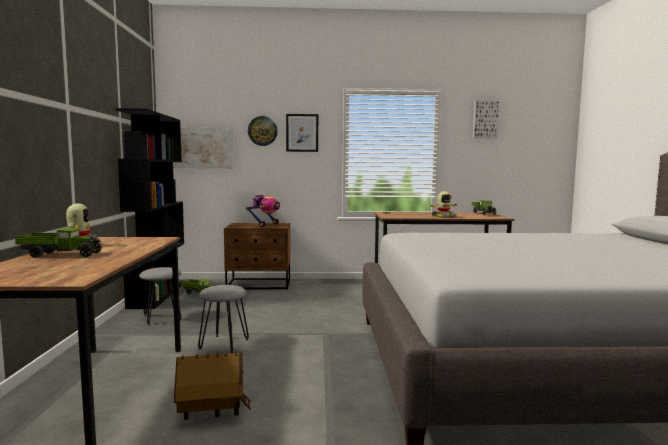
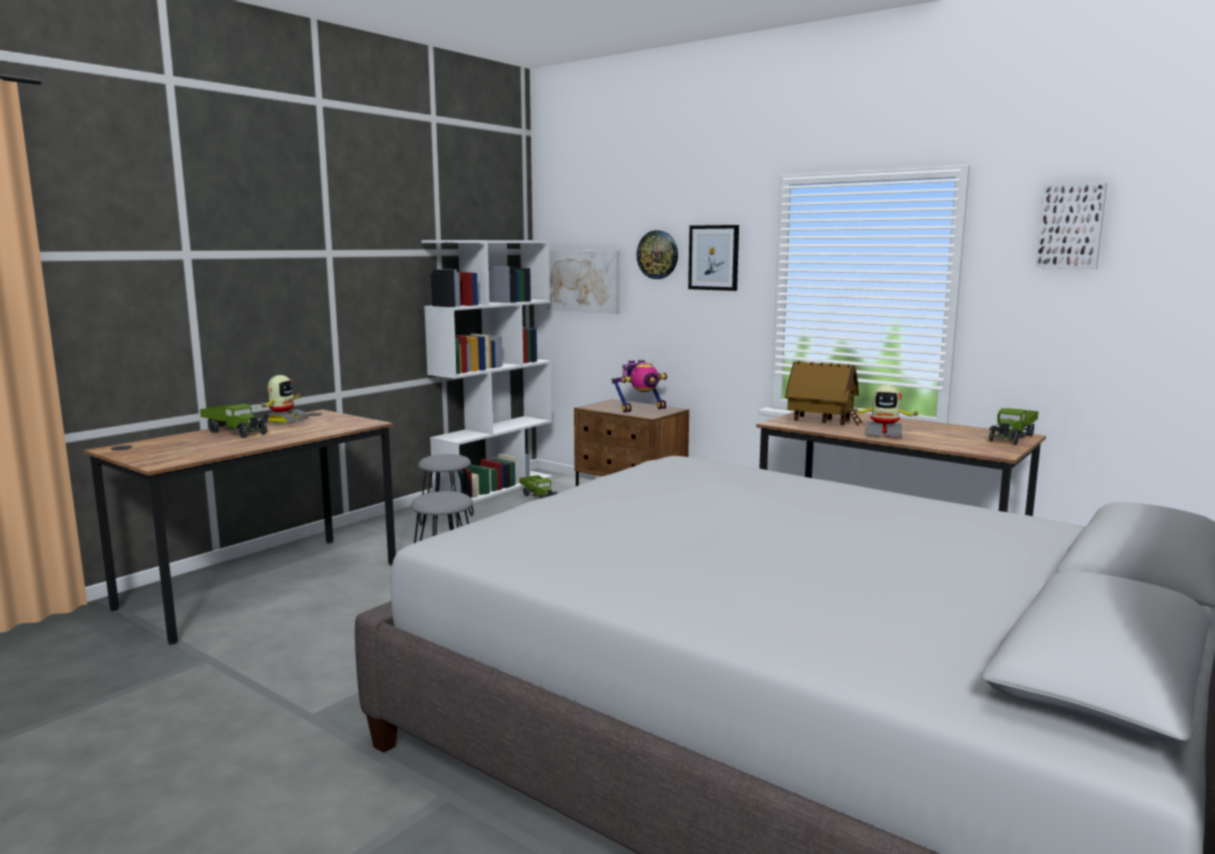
camera: 40 degrees right, 5 degrees up
(158, 294) = (495, 488): black bookcase -> white bookcase
(212, 412) = (309, 635): toy house -> toy house (821, 422)

